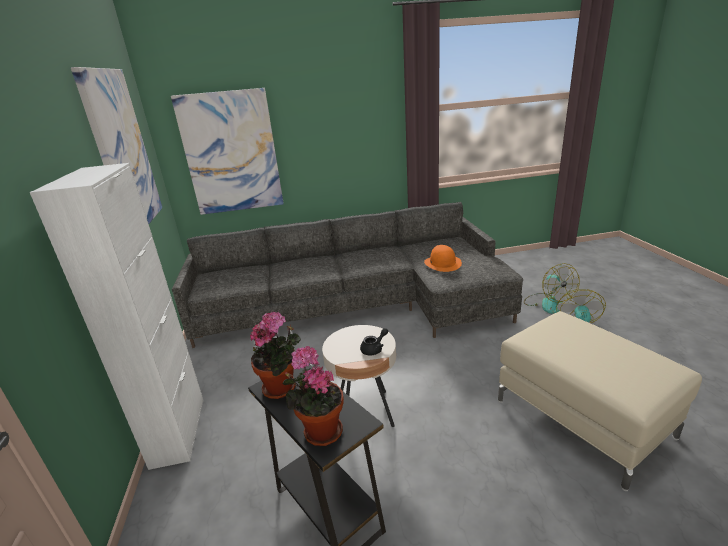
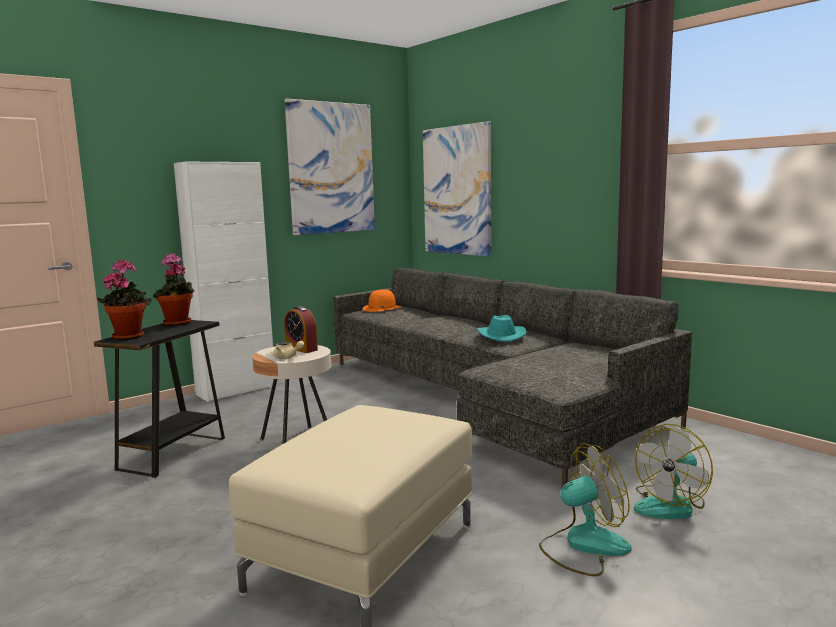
camera: 60 degrees right, 15 degrees down
(350, 338) = (301, 349): none -> alarm clock
(374, 349) = (287, 357): black teapot -> beige teapot
(376, 259) = (500, 335): none -> turquoise hat
(442, 263) = (536, 360): orange hat -> orange hat (382, 308)

